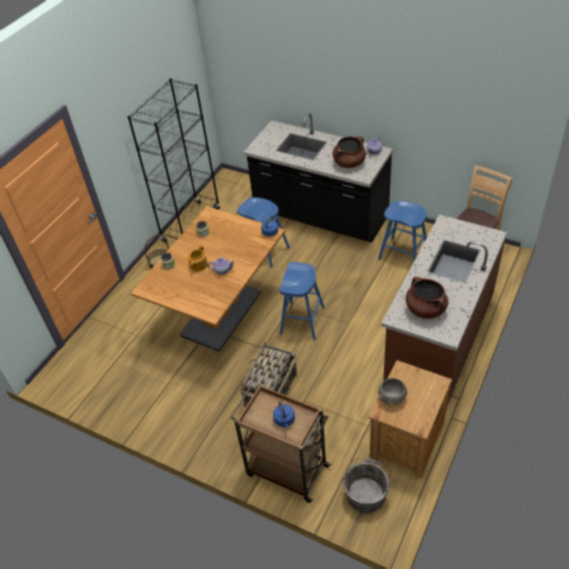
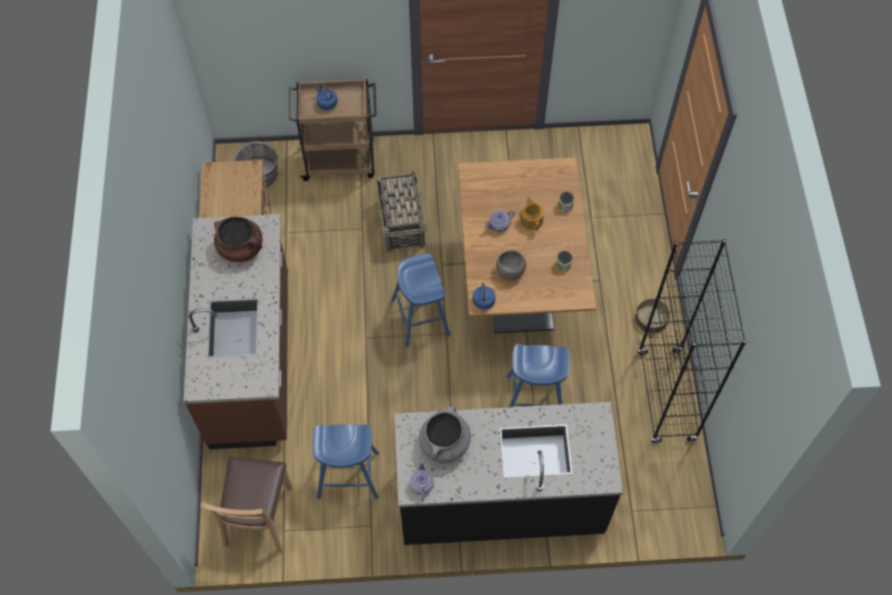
camera: 145 degrees right, 15 degrees up
(349, 163) = (445, 444): brown cooking pot -> grey cooking pot
(392, 398) = (247, 184): grey bowl -> grey bowl (510, 271)

